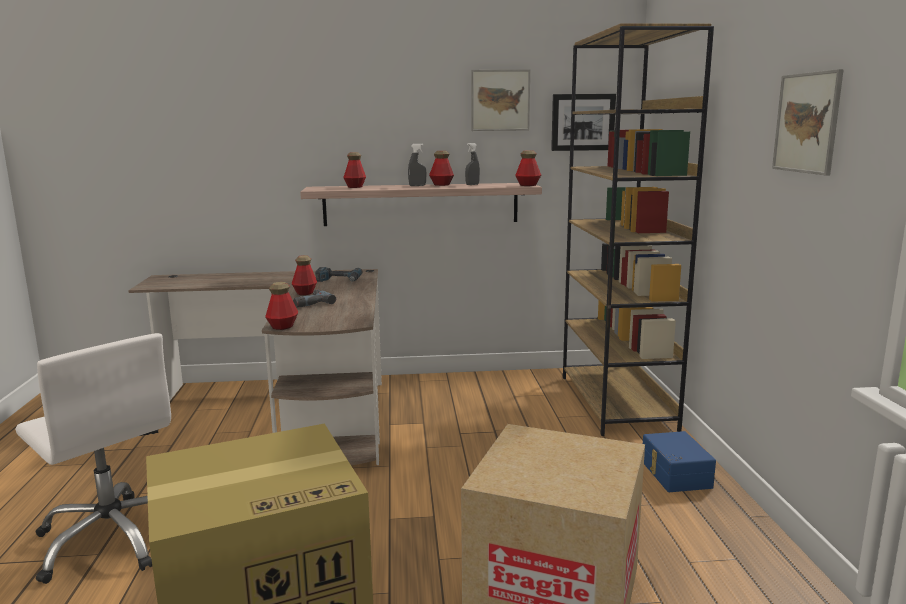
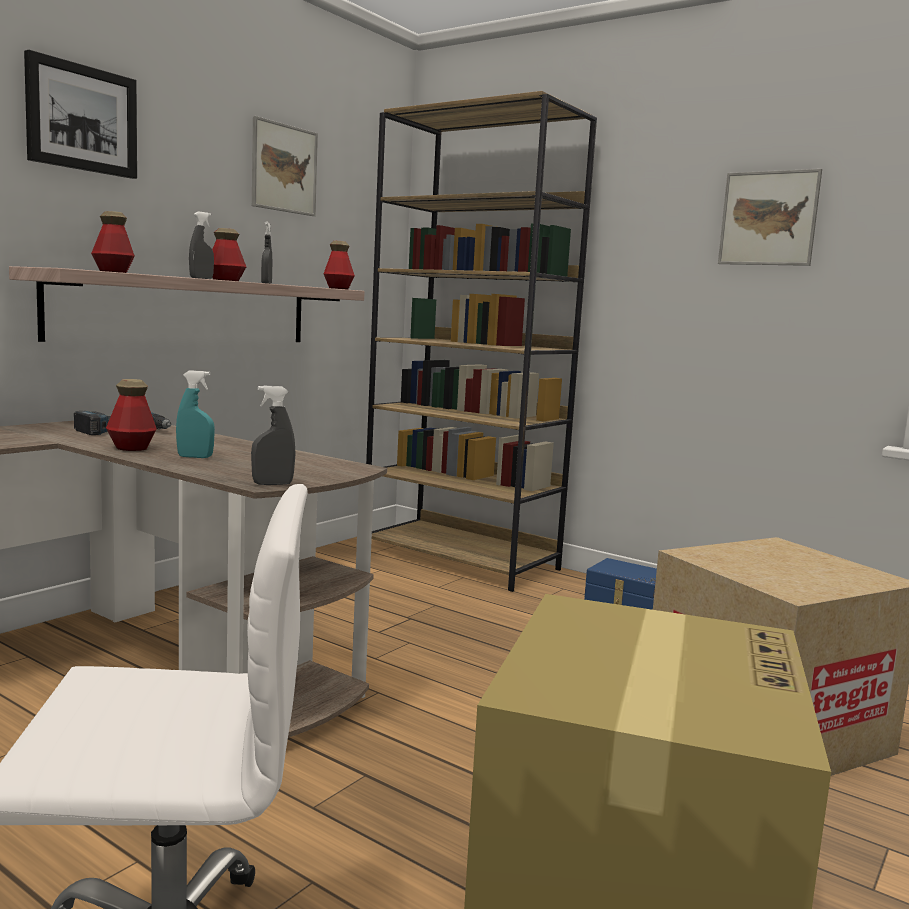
camera: 50 degrees left, 5 degrees down
(282, 326) = (272, 484): bottle -> grey spray bottle
(310, 303) = (195, 457): power drill -> turquoise spray bottle
(582, 122) = (363, 215): picture -> picture (81, 118)

